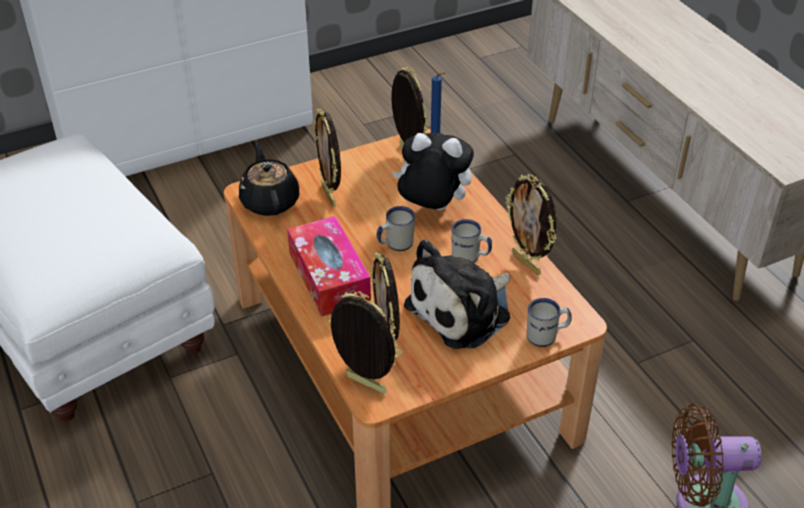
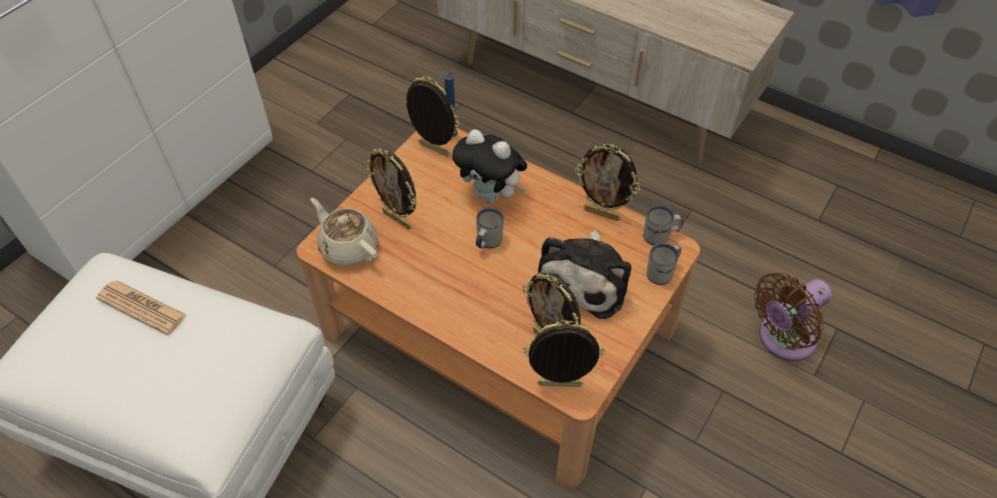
camera: 30 degrees left, 10 degrees up
(71, 178) = (141, 307): none -> newspaper
(270, 201) = (348, 247): black teapot -> beige teapot
(329, 277) = (456, 299): tissue box -> none
(431, 208) = (492, 195): plush toy -> plush toy turned 135 degrees counterclockwise
(470, 257) = (555, 228): white mug -> white mug (660, 236)

